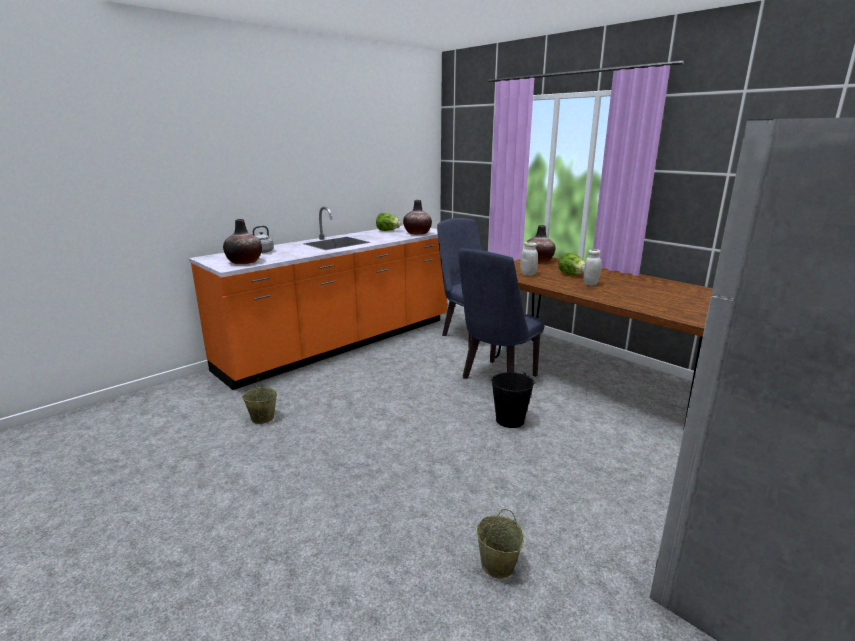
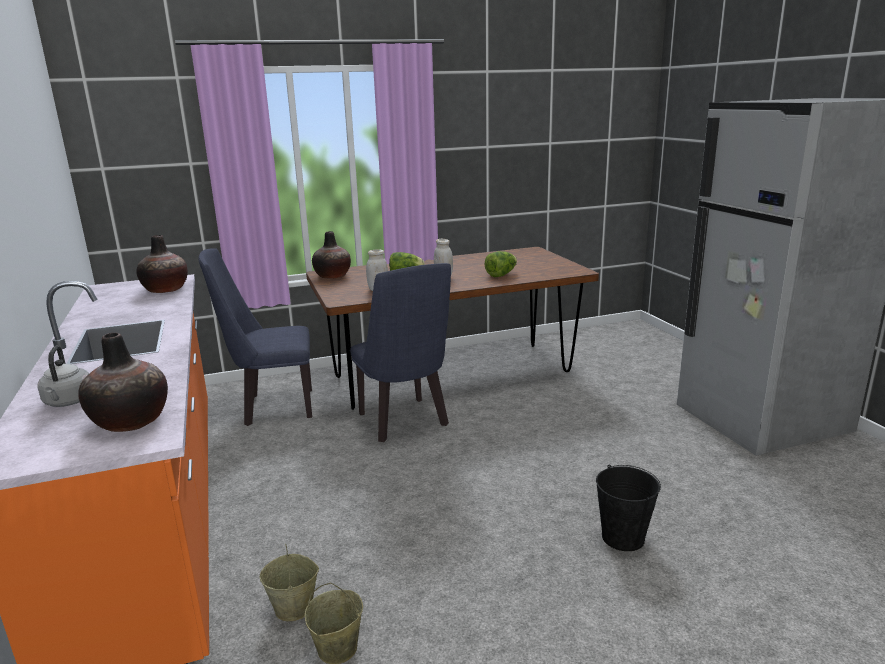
camera: 65 degrees left, 0 degrees up
(388, 231) = (106, 301): lettuce -> lettuce (501, 275)
(498, 565) = (717, 510): beige bucket -> beige bucket (294, 608)
(509, 420) = (497, 440): black bucket -> black bucket (622, 537)

